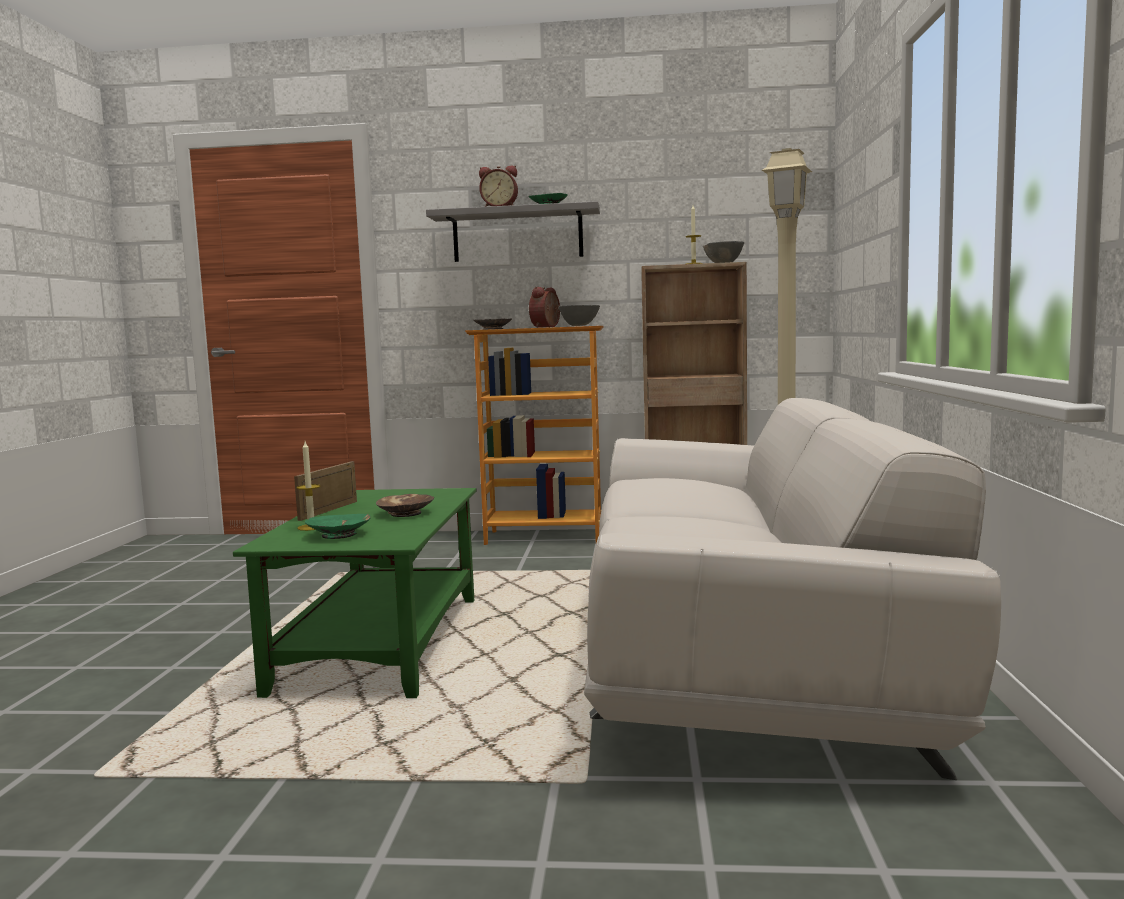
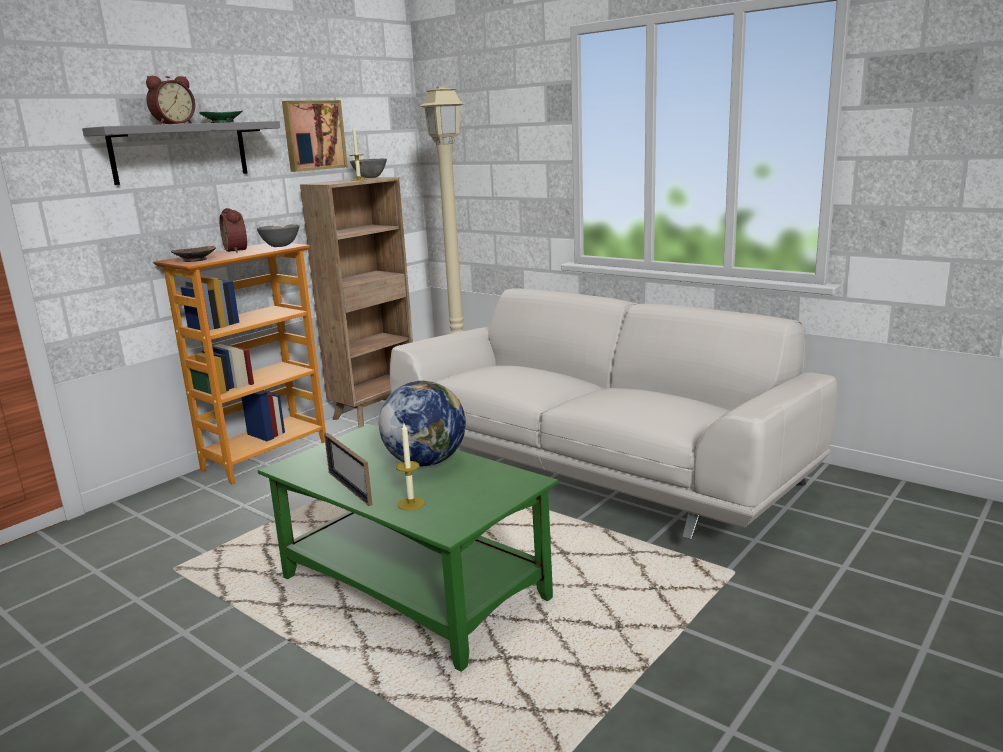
camera: 55 degrees left, 10 degrees up
(339, 535) = (463, 497): green bowl -> none
(406, 513) = (425, 462): brown bowl -> globe
(669, 219) = (313, 135): none -> picture

